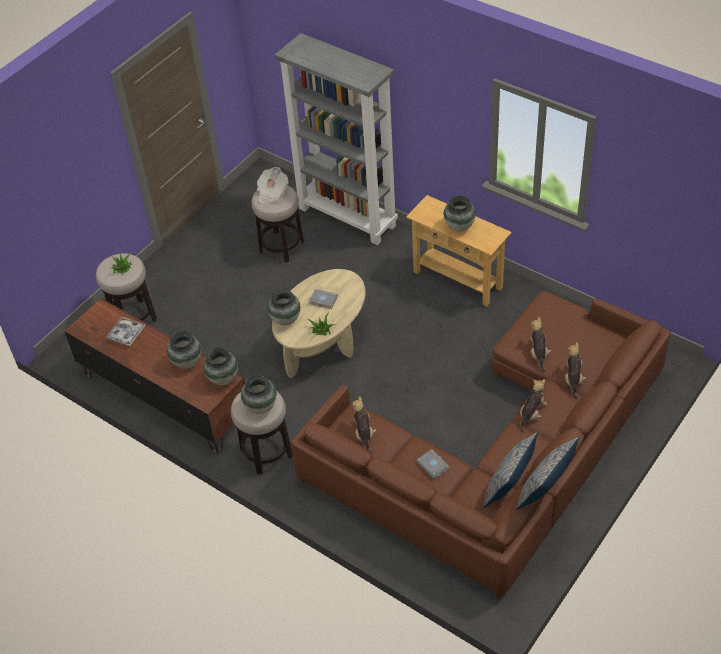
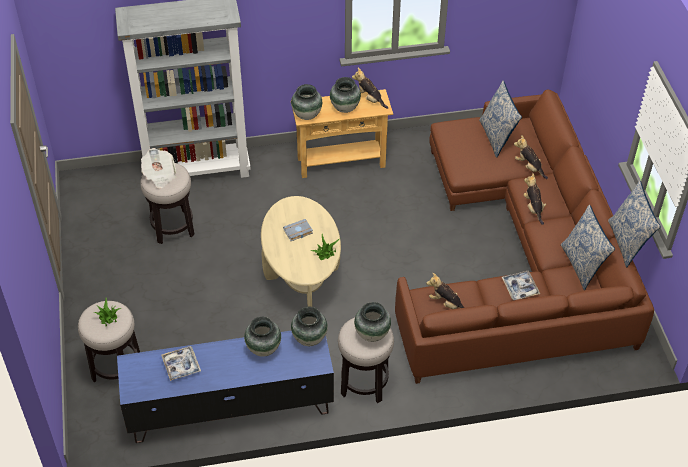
camera: 50 degrees left, 0 degrees up
(164, 397) = (229, 407): brown tv stand -> blue tv stand
(285, 319) = (287, 265): vase -> vase (306, 115)
(434, 465) = (520, 288): grey book -> tray
(538, 353) = (485, 166): plush toy -> plush toy (369, 99)
(578, 336) = (497, 137): none -> pillow

